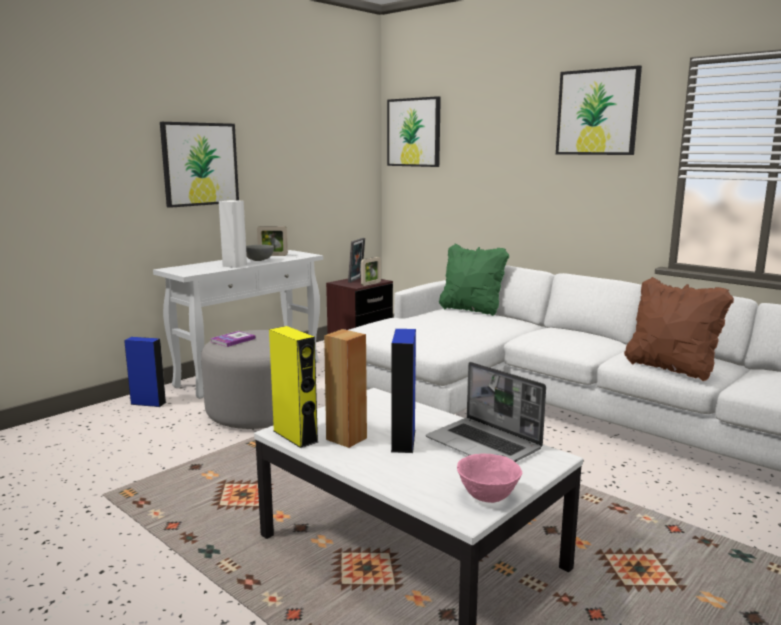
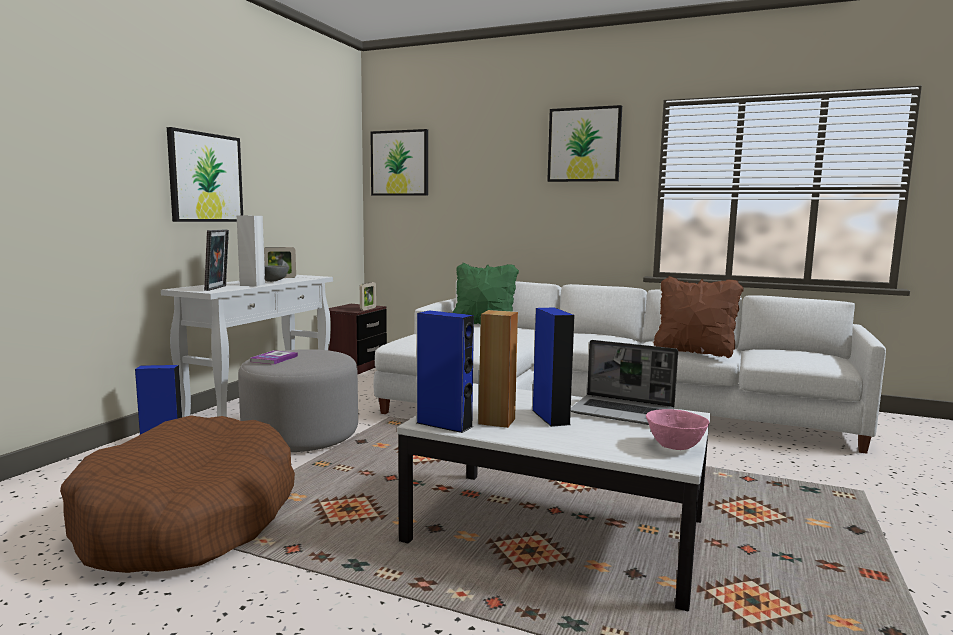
camera: 20 degrees left, 5 degrees down
(118, 481) = (189, 518): none -> brown dog bed
(295, 436) = (444, 424): yellow speaker -> blue speaker
(356, 280) = (349, 306): picture frame -> picture frame (218, 288)

